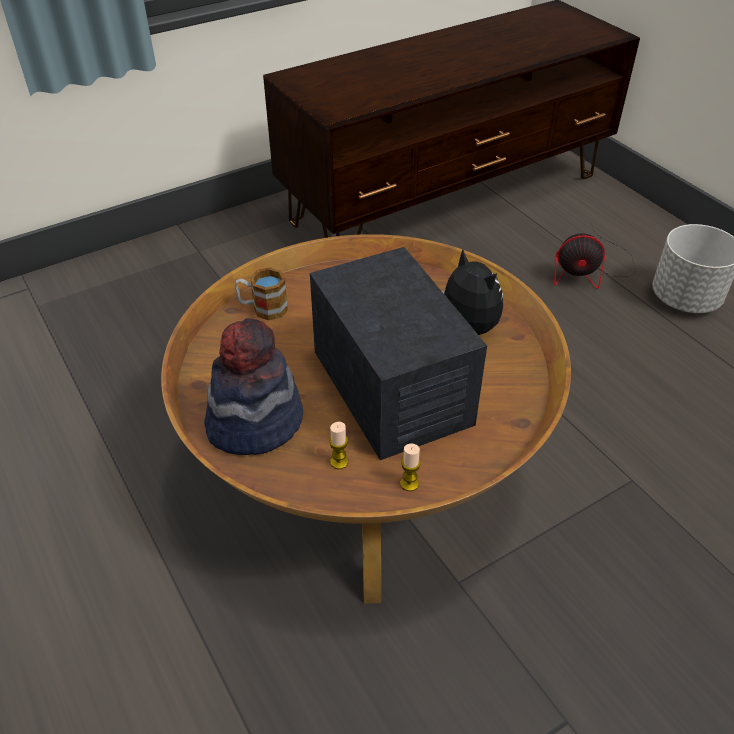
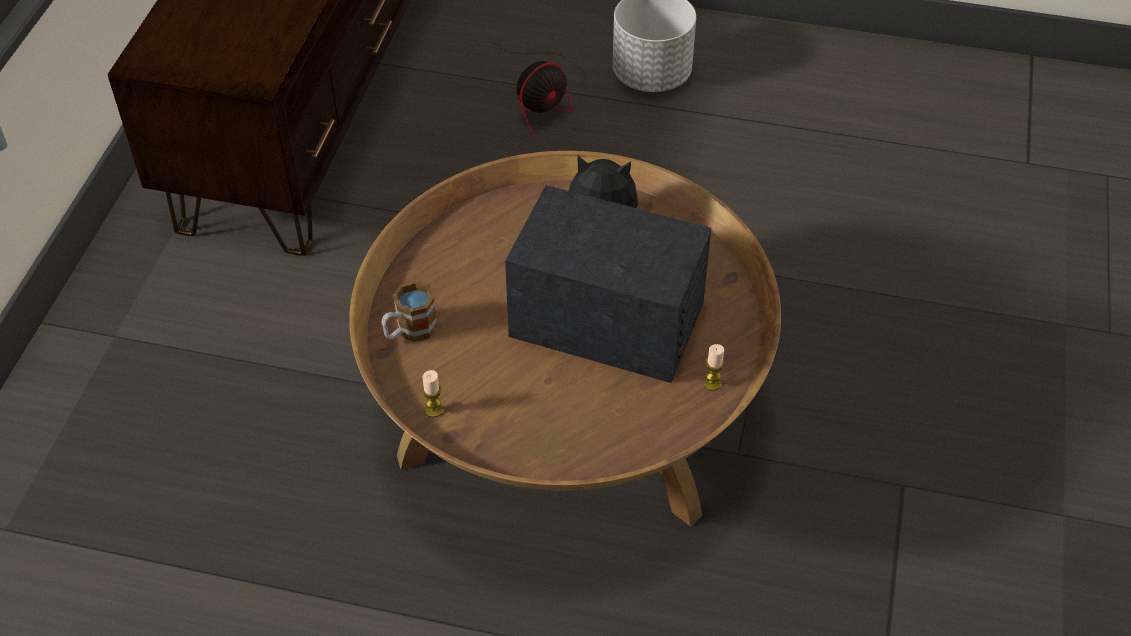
camera: 45 degrees left, 5 degrees up
(254, 422) = (541, 428): hat -> none
(339, 462) = (644, 407): candle -> candle (434, 410)

